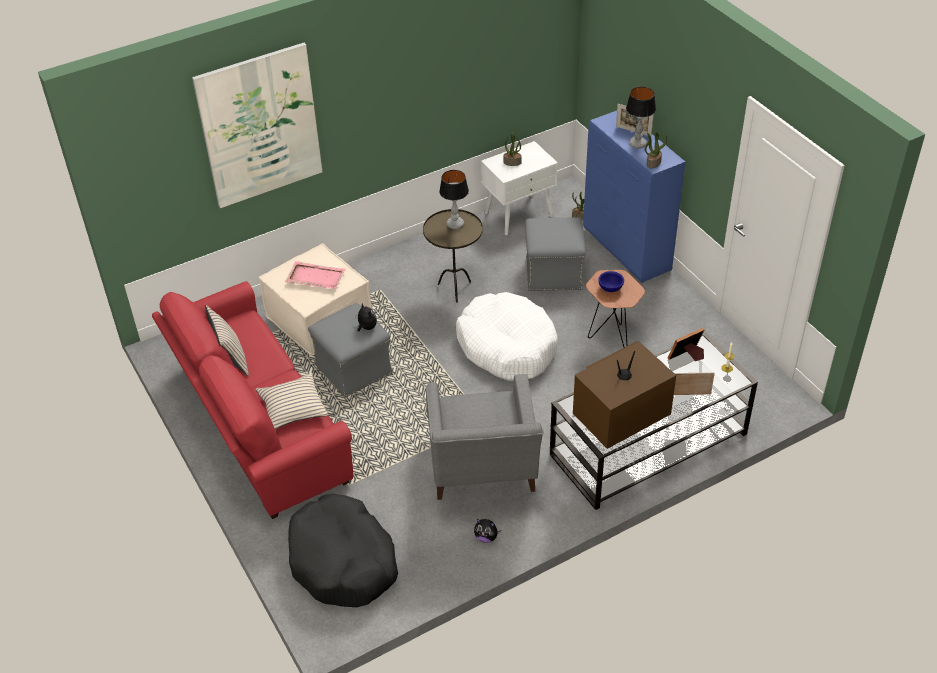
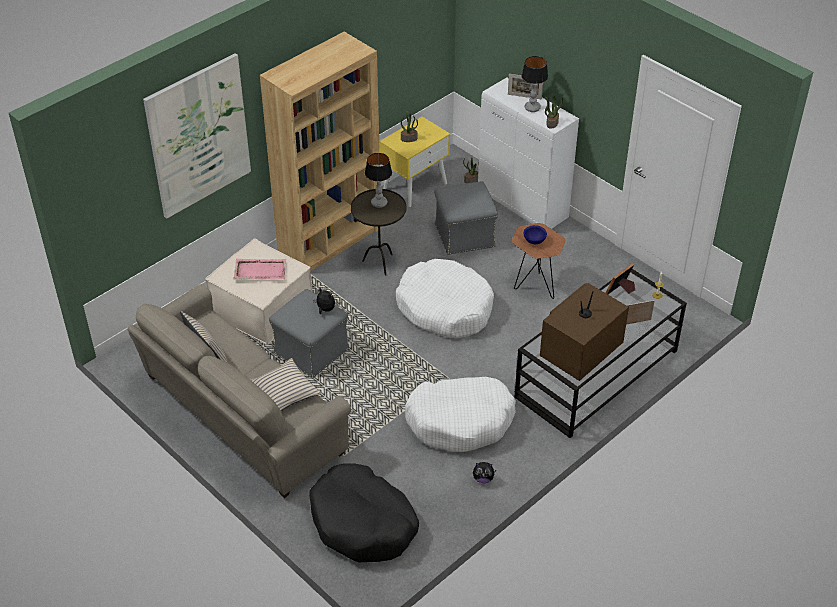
camera: 15 degrees left, 0 degrees up
(257, 426) = (239, 417): red sofa -> beige sofa
(412, 258) = (330, 240): none -> brown bookcase
(483, 470) = (460, 421): grey armchair -> white dog bed
(519, 214) = (415, 186): white nightstand -> yellow nightstand
(627, 250) = (523, 205): blue cabinet -> white cabinet

